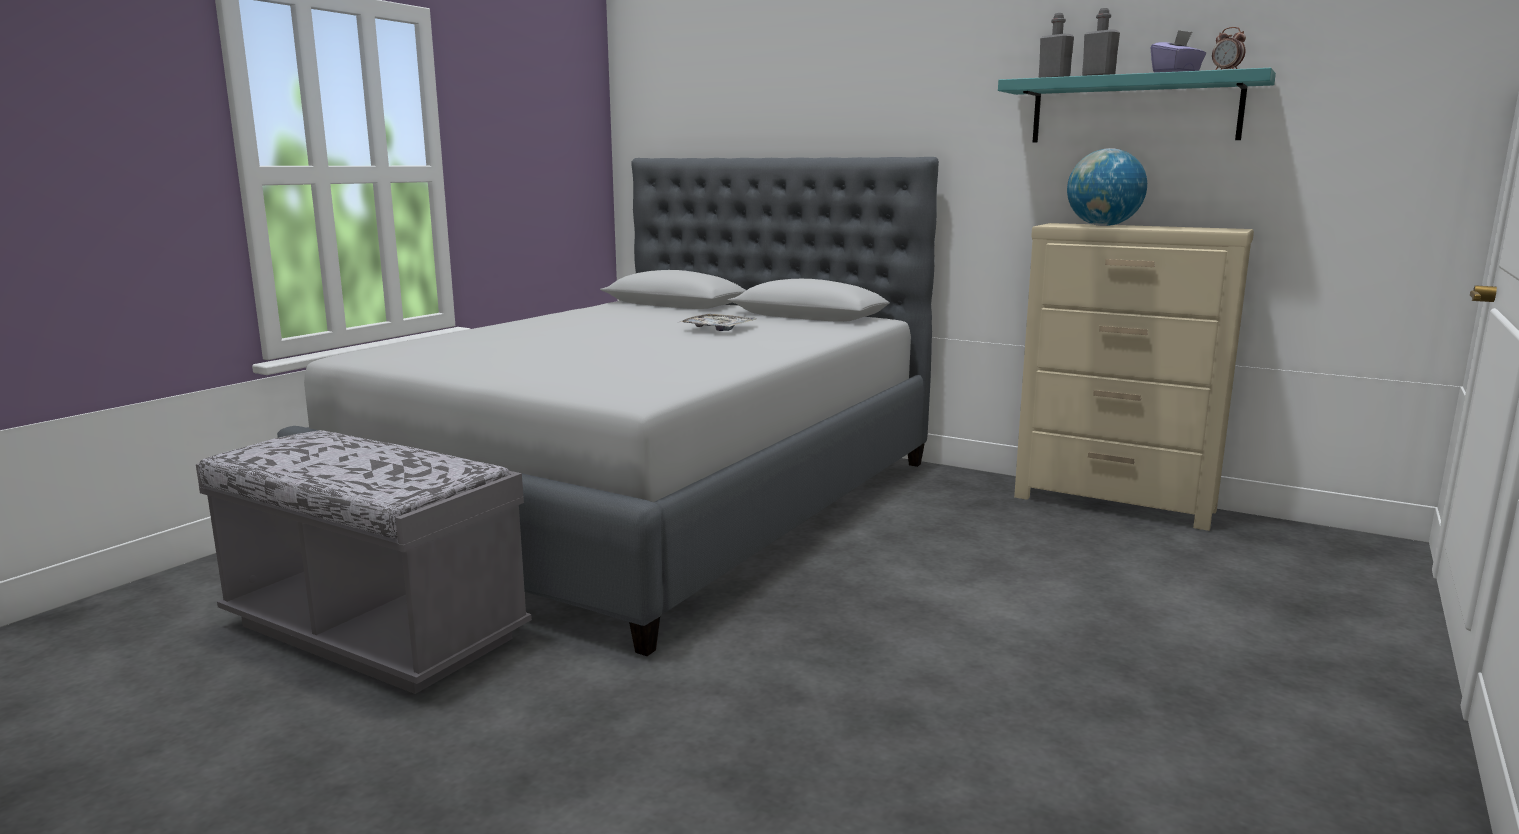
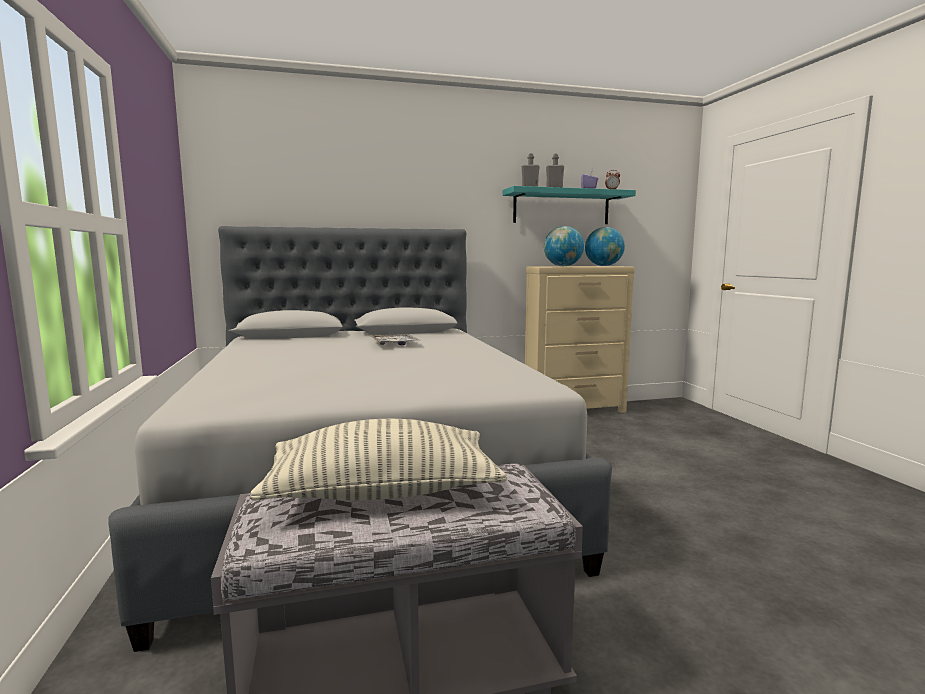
camera: 45 degrees left, 5 degrees down
(357, 451) = (383, 492): none -> pillow
(1202, 228) = (604, 266): none -> globe

